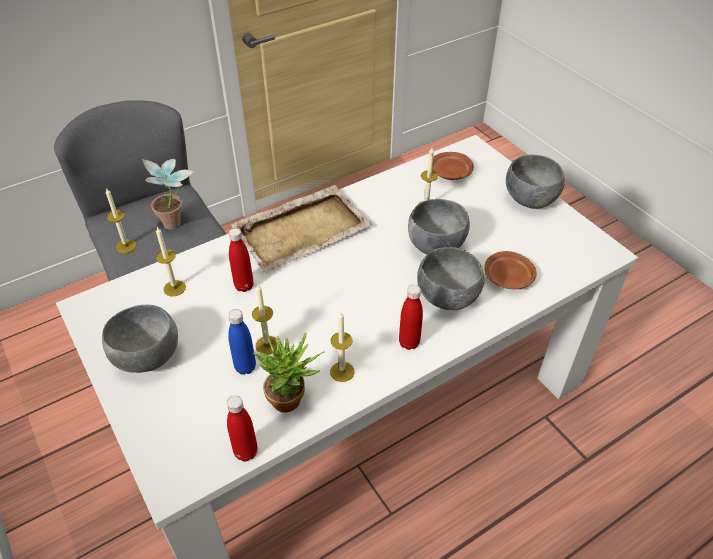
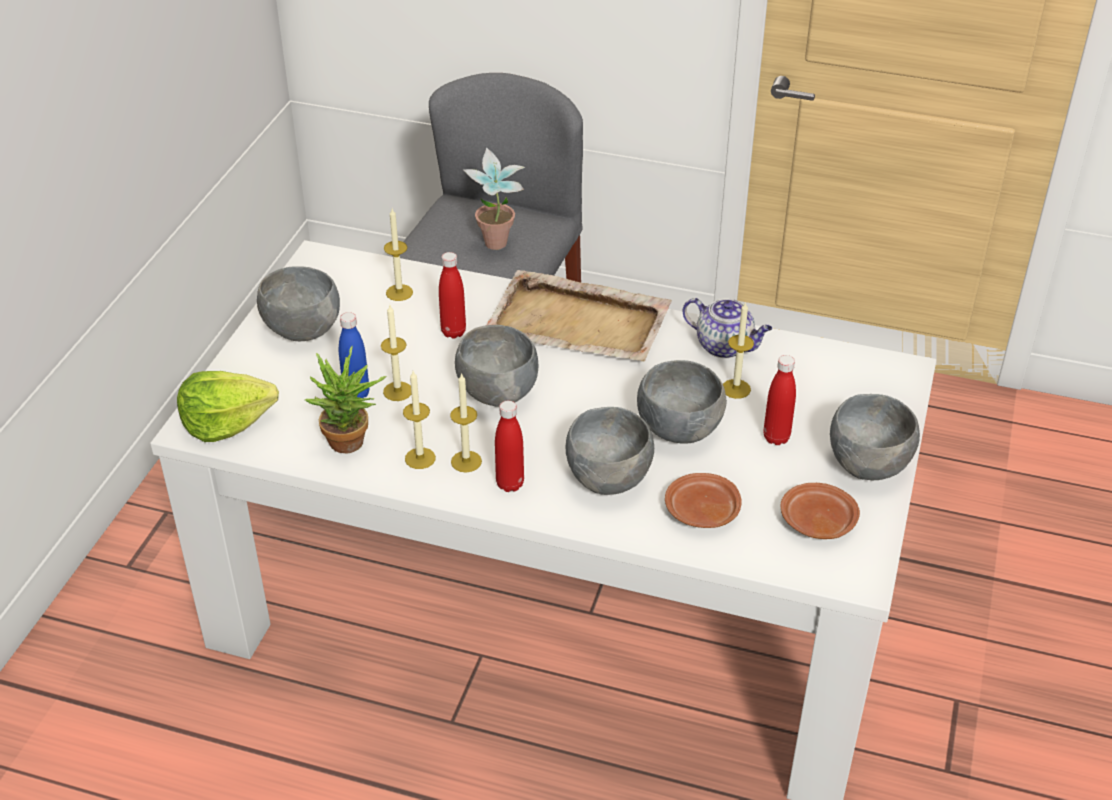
camera: 50 degrees right, 5 degrees down
(126, 246) = (431, 237): candle -> candle (466, 461)
(189, 459) = (226, 422): none -> lettuce
(246, 452) = (266, 451): red bottle -> red bottle (776, 437)
(324, 301) = (497, 394): none -> grey bowl
(389, 190) = (725, 346): none -> teapot
(450, 173) = (826, 375): brown plate -> brown plate (816, 521)

